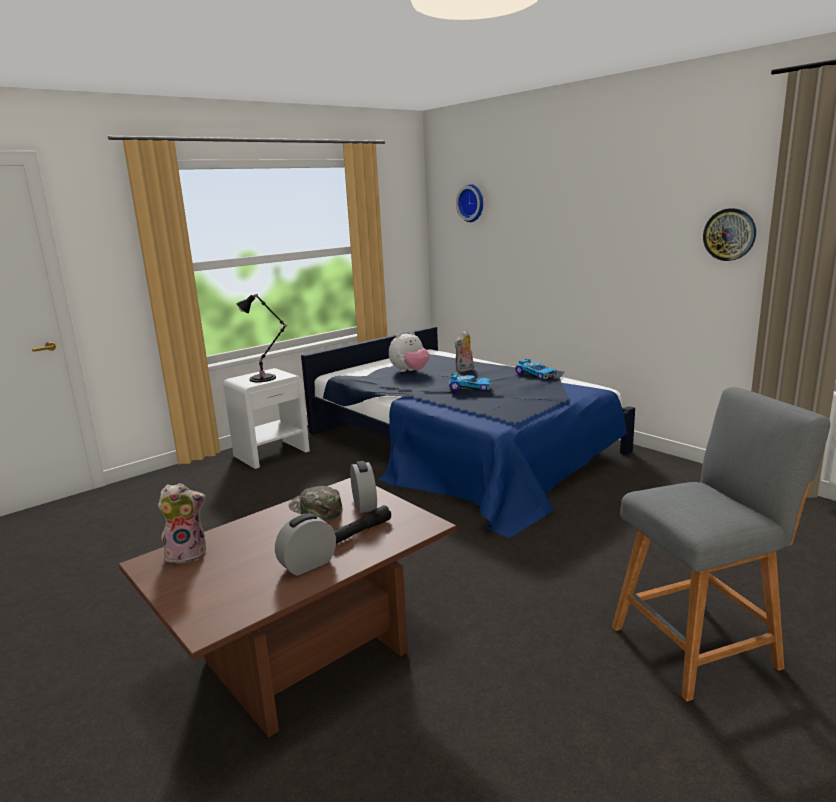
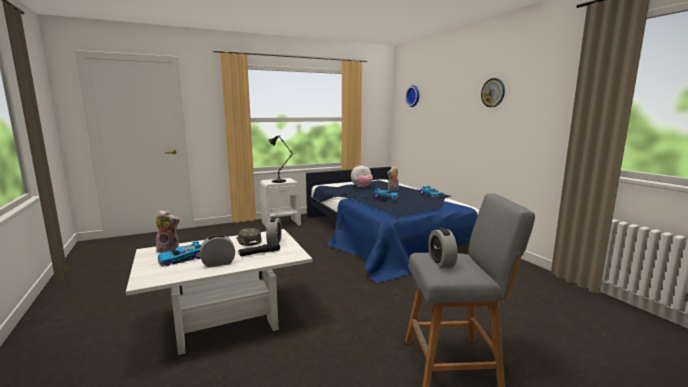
camera: 15 degrees right, 5 degrees down
(231, 568) = (181, 259): none -> toy car
(305, 652) = (226, 318): brown coffee table -> white coffee table
(688, 505) = (441, 262): none -> alarm clock
(729, 234) = (551, 112): wall clock -> wall clock (493, 92)

